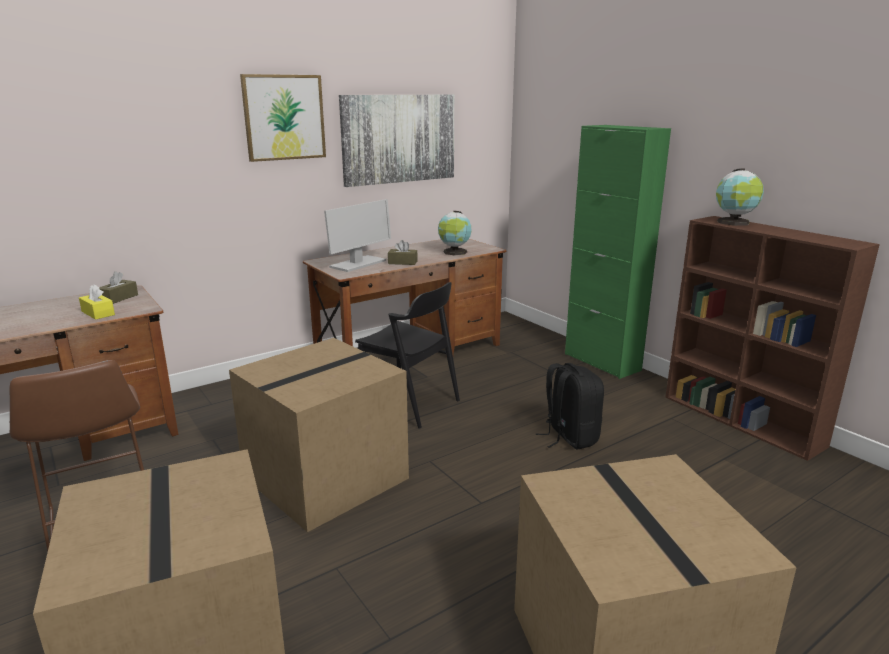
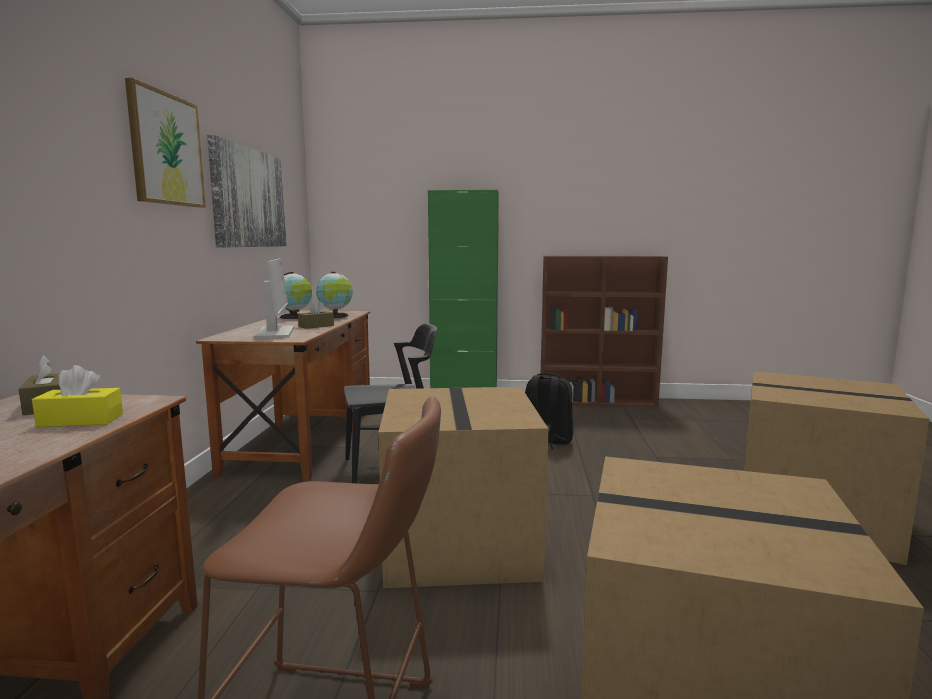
camera: 50 degrees left, 10 degrees down
(734, 223) = (570, 255): globe -> globe (295, 317)

